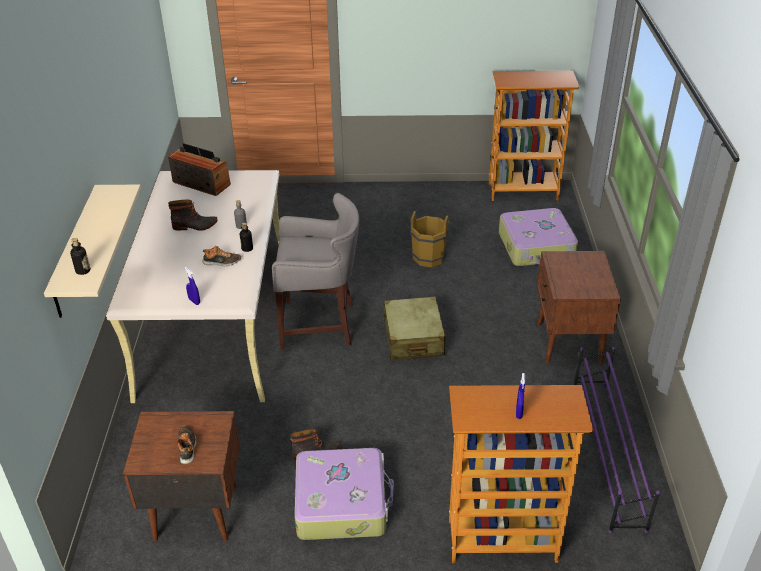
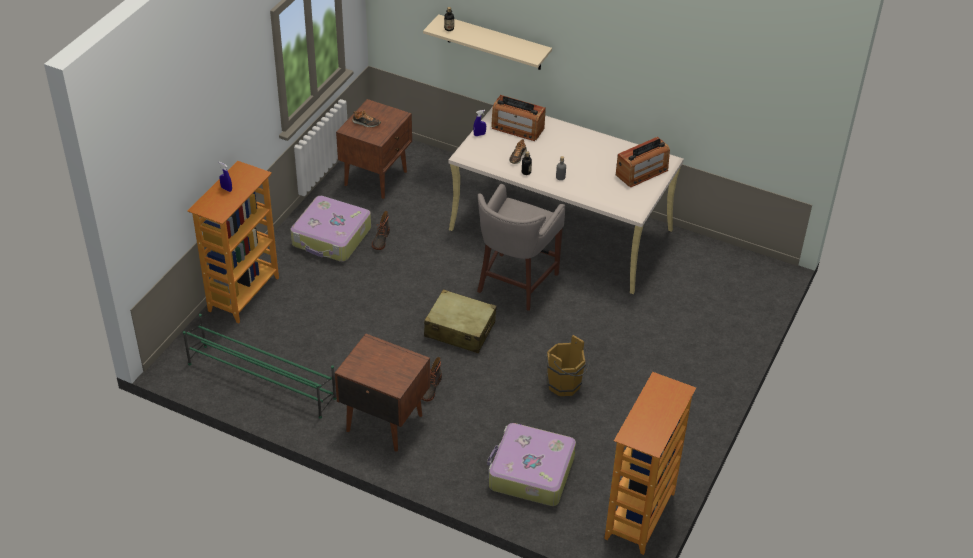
camera: 115 degrees right, 5 degrees up
(165, 278) = (517, 128): none -> radio
(195, 226) = (576, 155): boot -> boot (430, 388)
(607, 453) = (261, 380): purple shoe rack -> green shoe rack

